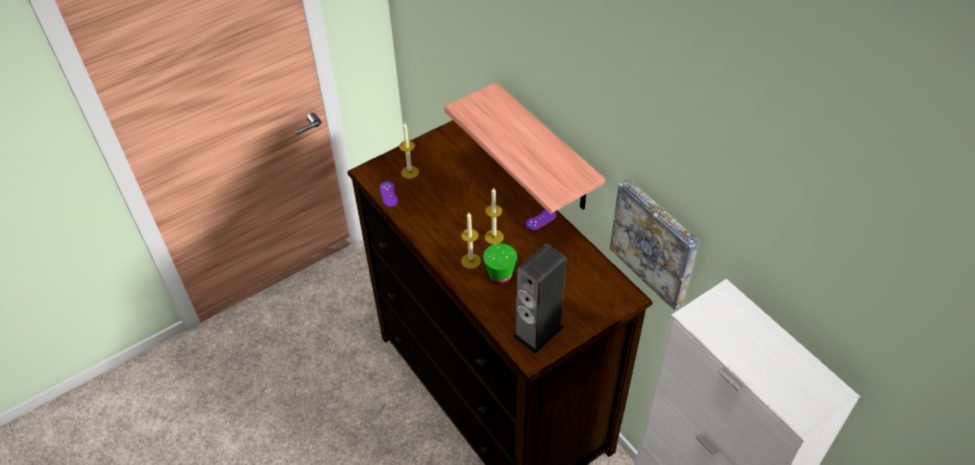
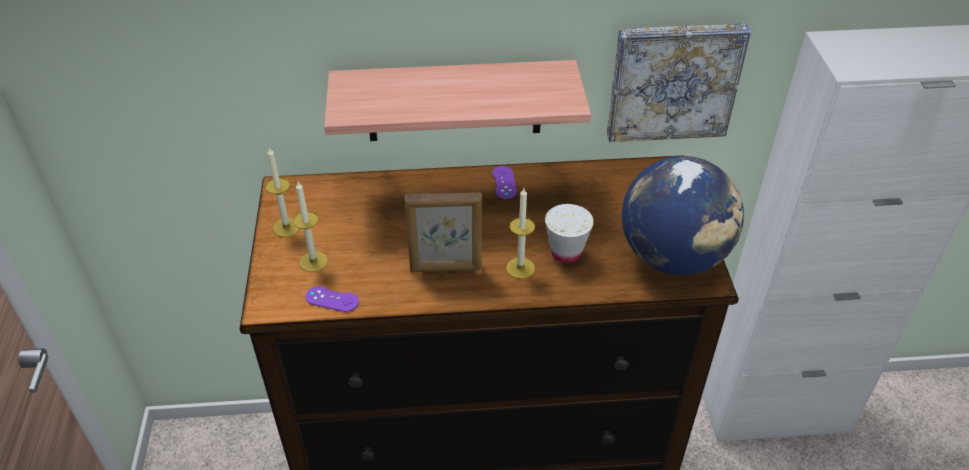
camera: 60 degrees left, 5 degrees down
(445, 228) = (446, 268): none -> picture frame
(494, 237) = (498, 231): candle -> candle (286, 227)
(500, 276) = (566, 253): green cup -> white cup
(538, 332) = (673, 257): speaker -> globe

